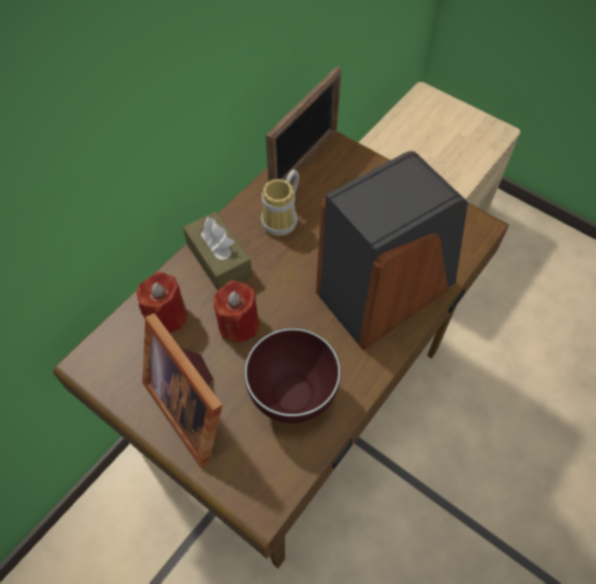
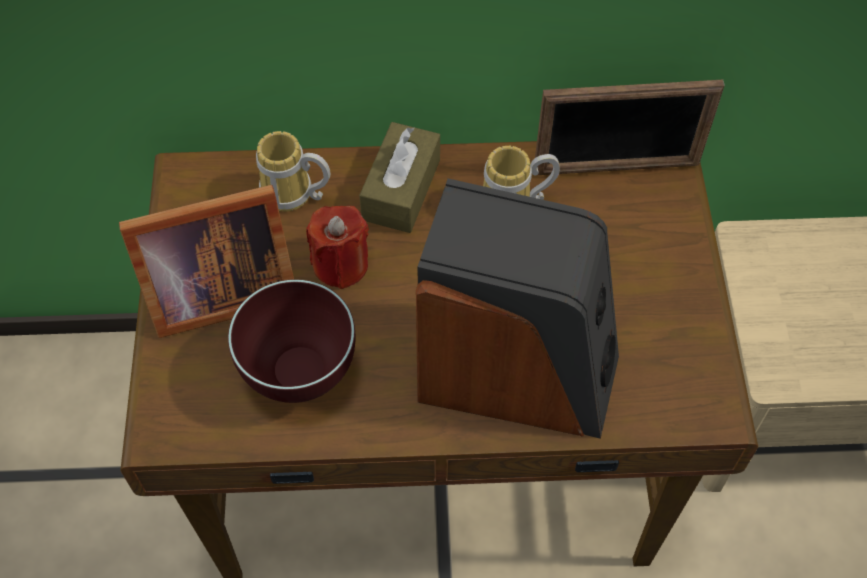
camera: 50 degrees right, 0 degrees up
(167, 316) = (293, 196): red candle -> mug
(192, 404) = (216, 293): picture frame -> picture frame turned 120 degrees counterclockwise

